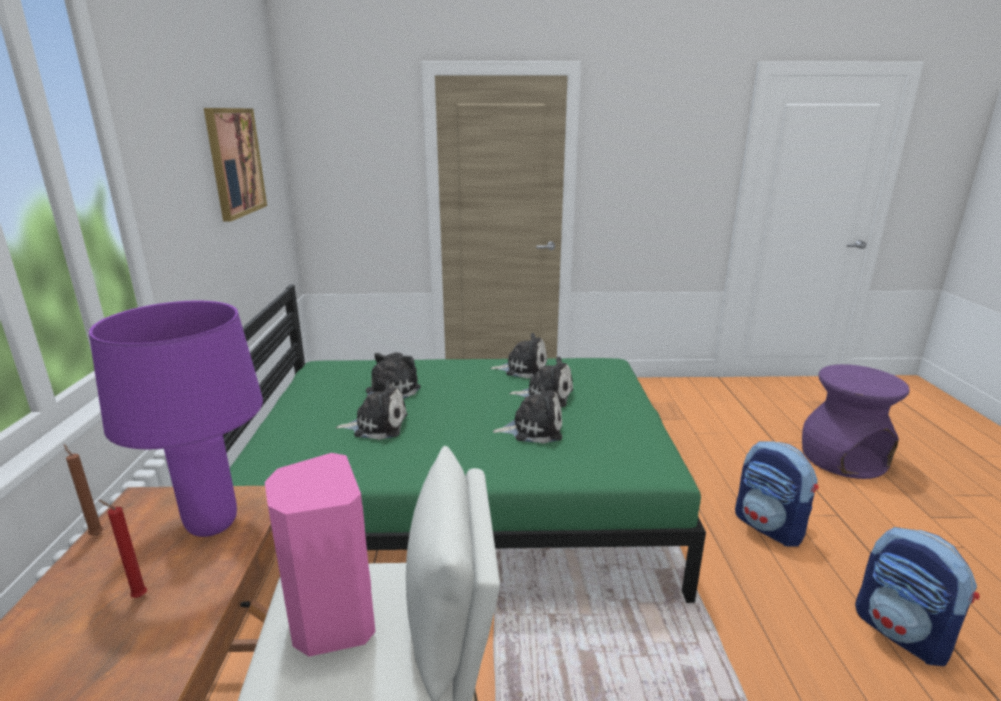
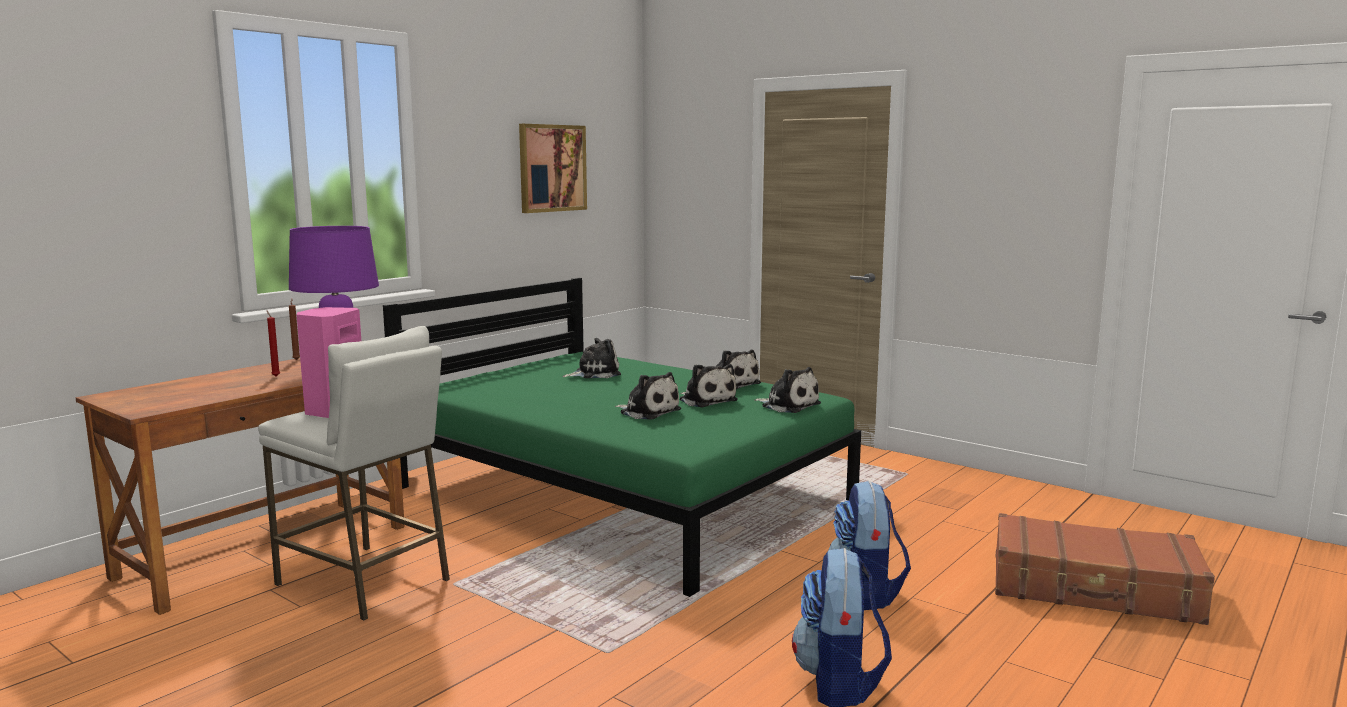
camera: 40 degrees right, 10 degrees down
(377, 425) = (549, 386): plush toy -> plush toy (788, 405)
(842, 458) = (1094, 589): purple stool -> brown suitcase

